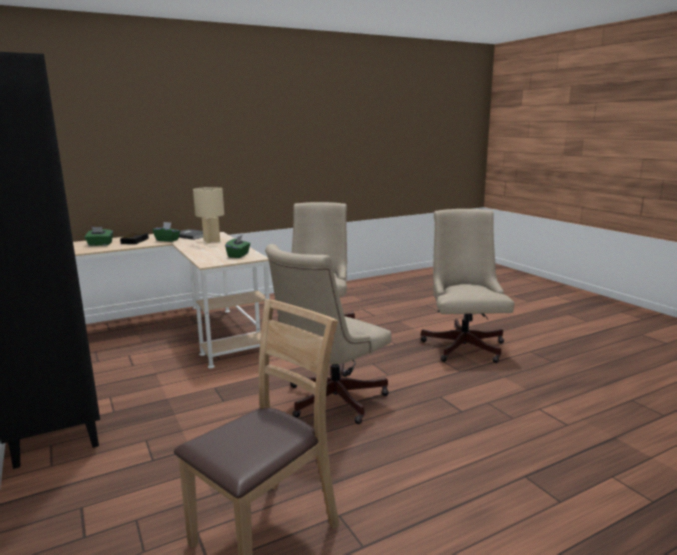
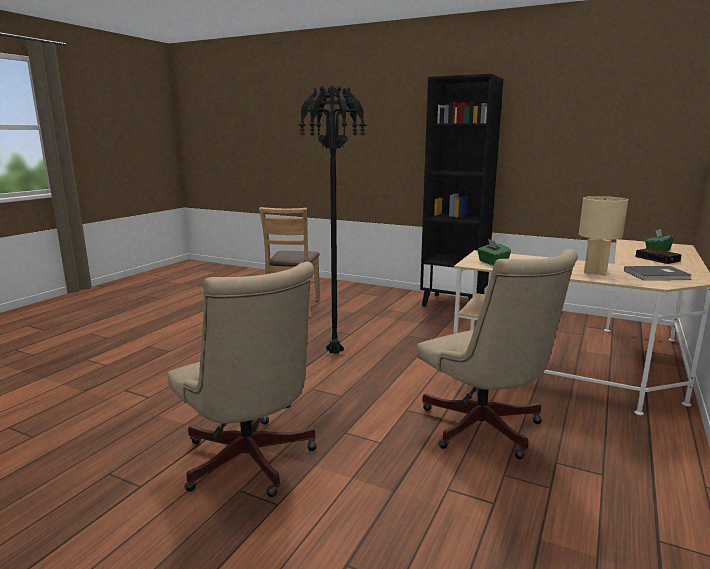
camera: 145 degrees right, 0 degrees up
(167, 240) = (640, 265): green tissue box -> none
(329, 401) = (335, 354): beige office chair -> black floor lamp

